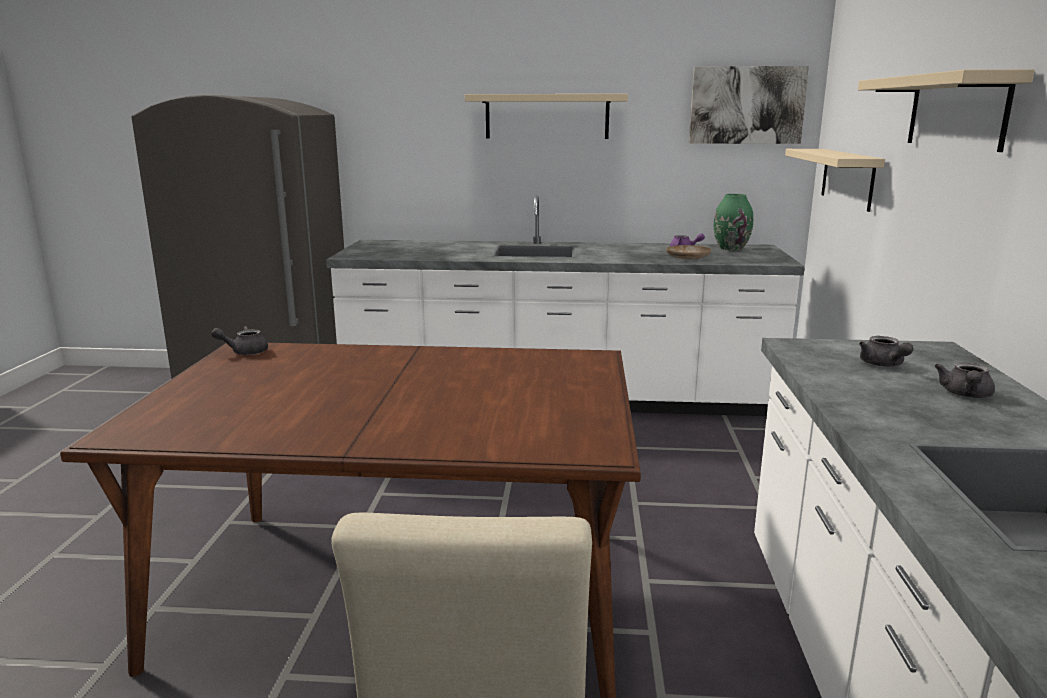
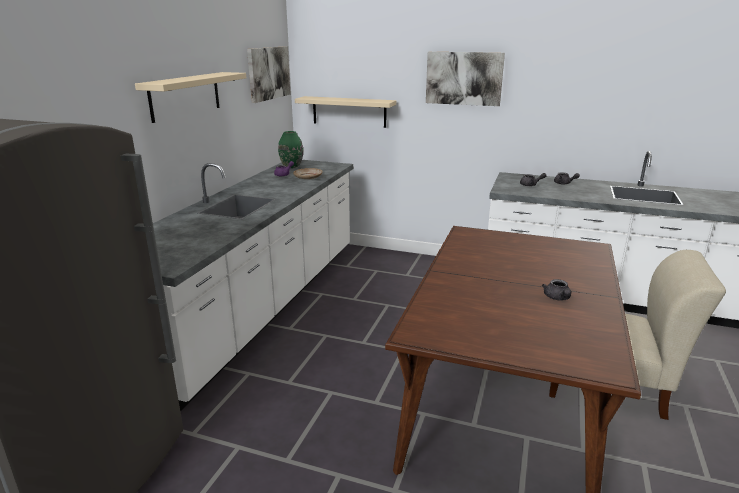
camera: 75 degrees left, 5 degrees up
(244, 352) = (425, 332): grey teapot -> grey teapot (557, 298)
(956, 111) = (464, 78): beige shelf -> picture

